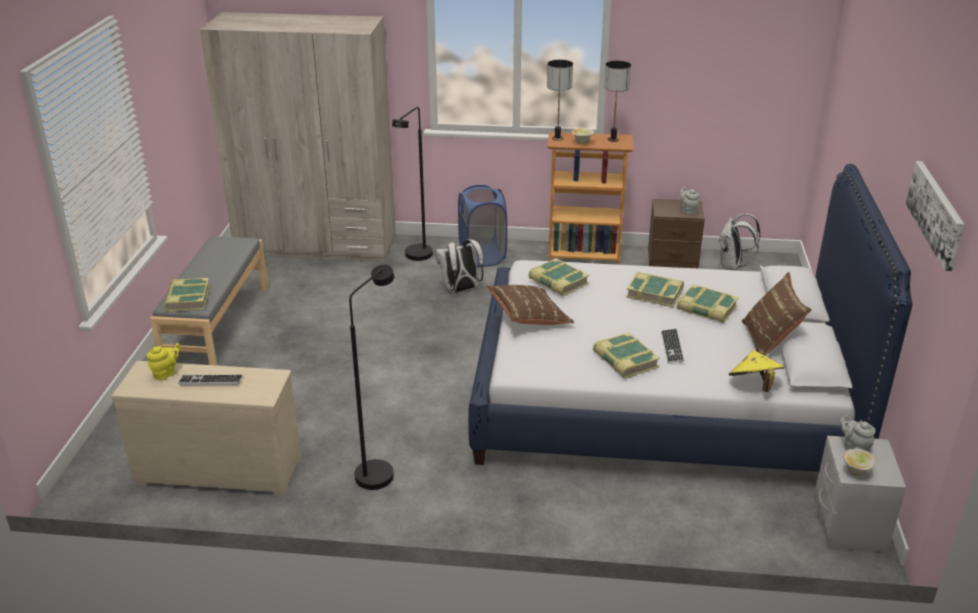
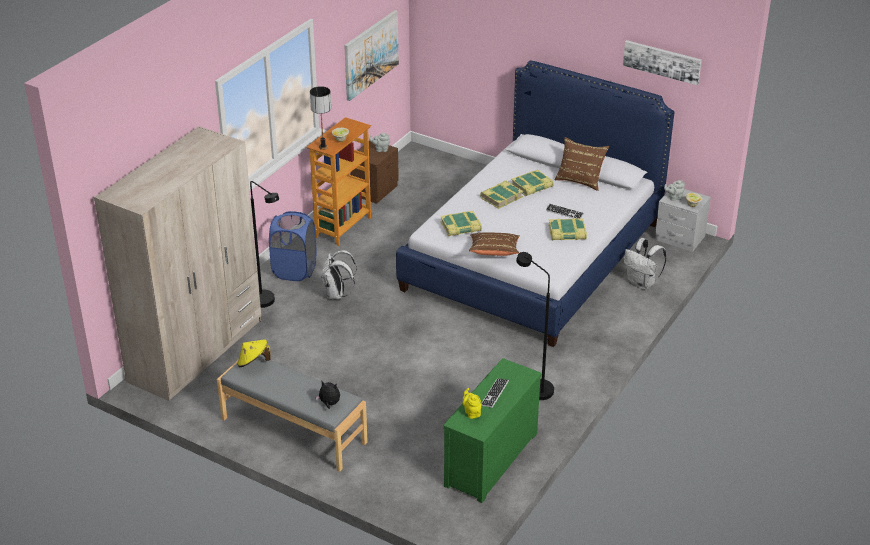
camera: 65 degrees left, 5 degrees up
(187, 299) = (329, 404): book -> plush toy
(220, 468) = (488, 458): beige dresser -> green dresser
(613, 140) = (347, 127): table lamp -> none
(728, 91) = (370, 54): none -> picture
(732, 266) = (405, 171): white backpack -> white backpack (642, 283)
(754, 385) = (618, 201): yellow hat -> yellow hat (253, 362)

